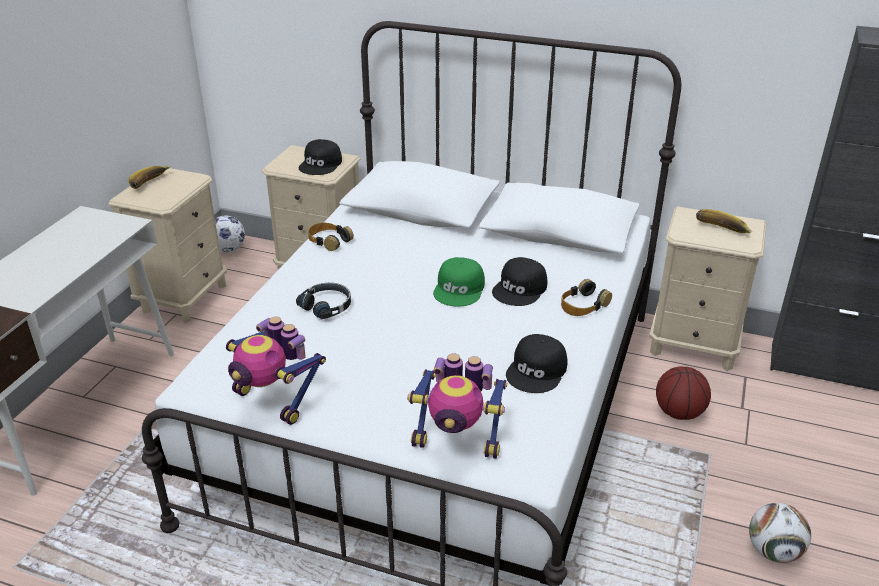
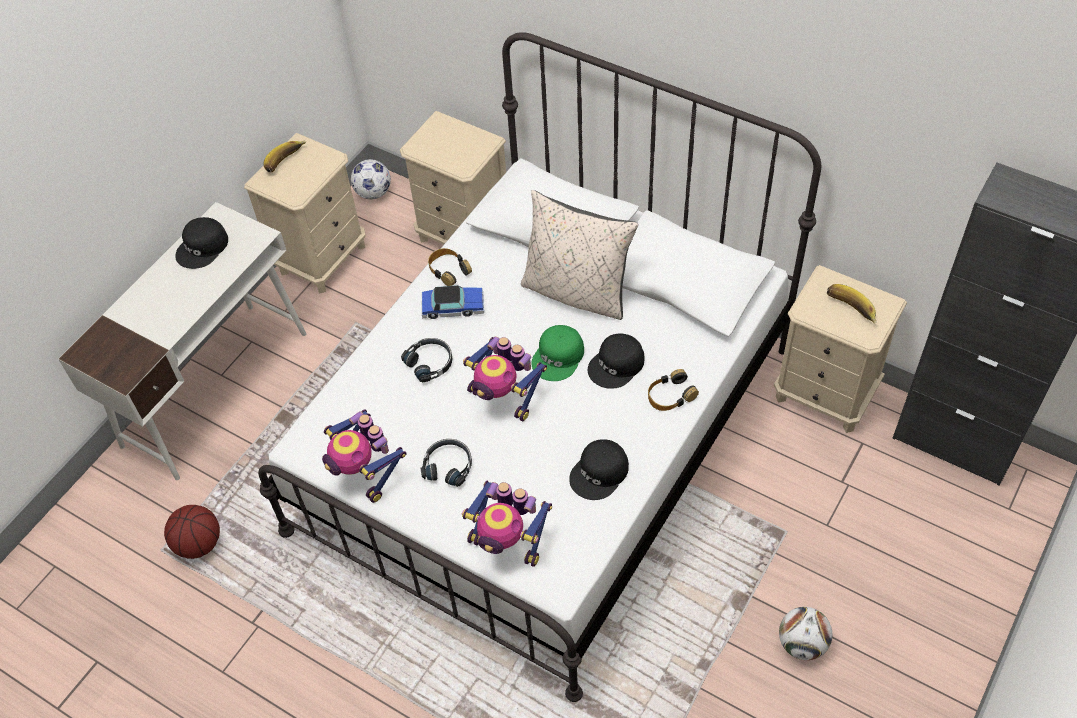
camera: 15 degrees right, 20 degrees up
(321, 164) = (461, 149): black cap -> black cap (203, 247)
(340, 265) = (453, 307): none -> toy car
(369, 383) = (448, 465): none -> black headphones
(413, 323) = (504, 397): none -> toy robot
(461, 244) = (577, 292): none -> beige pillow
(678, 412) = (775, 477): basketball -> basketball (198, 543)

